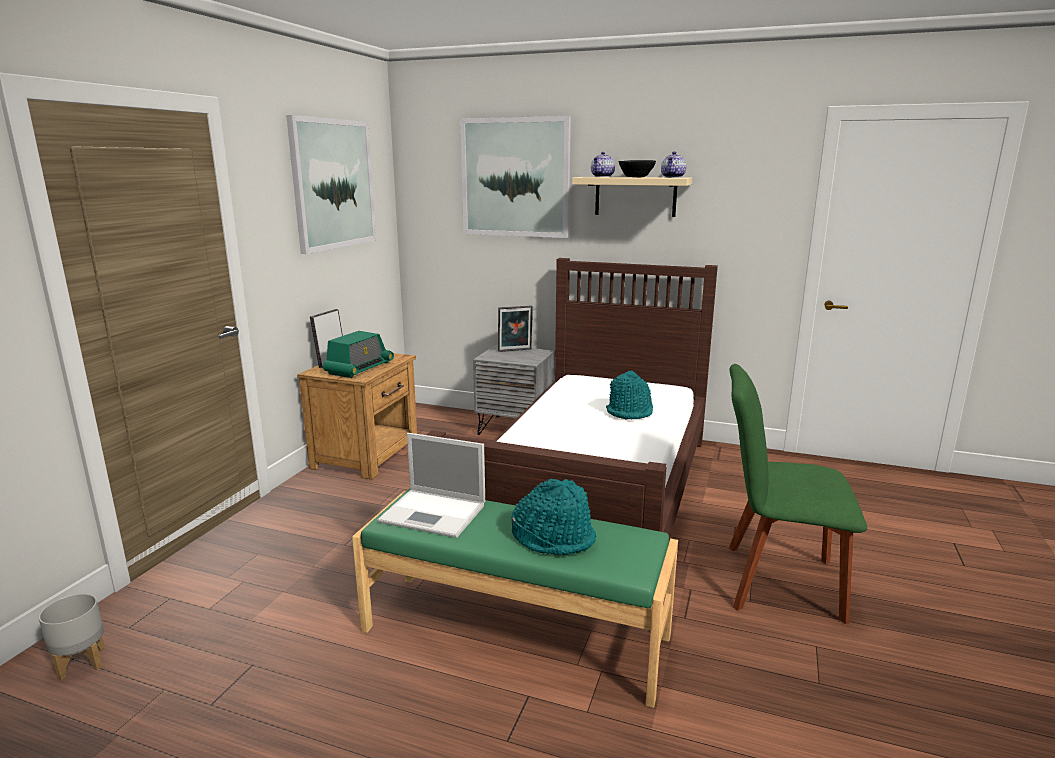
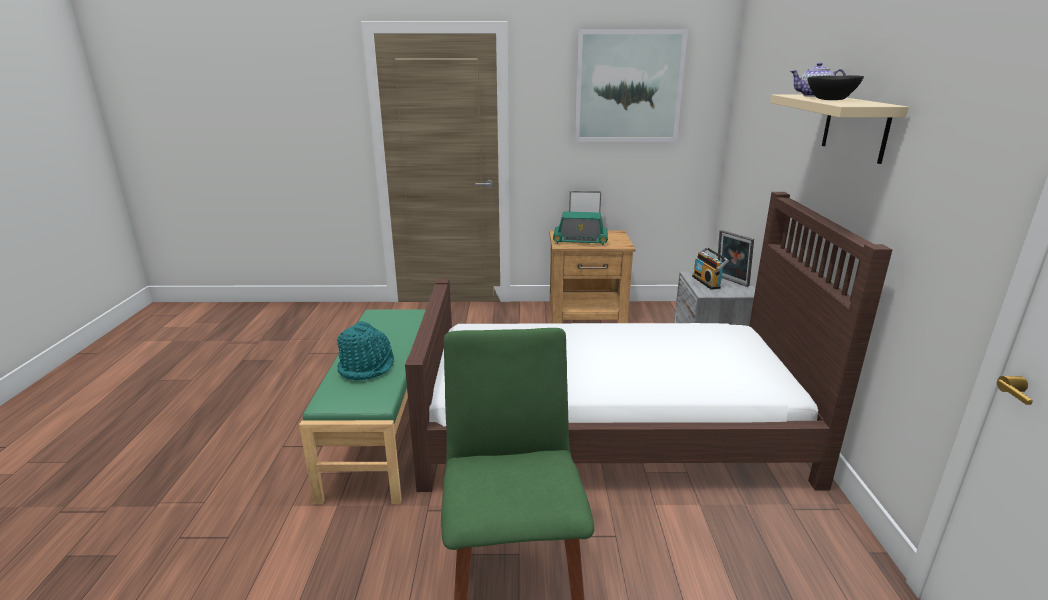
camera: 70 degrees right, 5 degrees up
(80, 663) = (334, 315): grey planter -> none
(435, 513) = (390, 323): laptop -> none
(509, 356) = (707, 282): none -> radio
(515, 178) = (784, 91): picture -> none
(630, 411) = (660, 369): turquoise hat -> none
(673, 177) = (861, 103): teapot -> none

